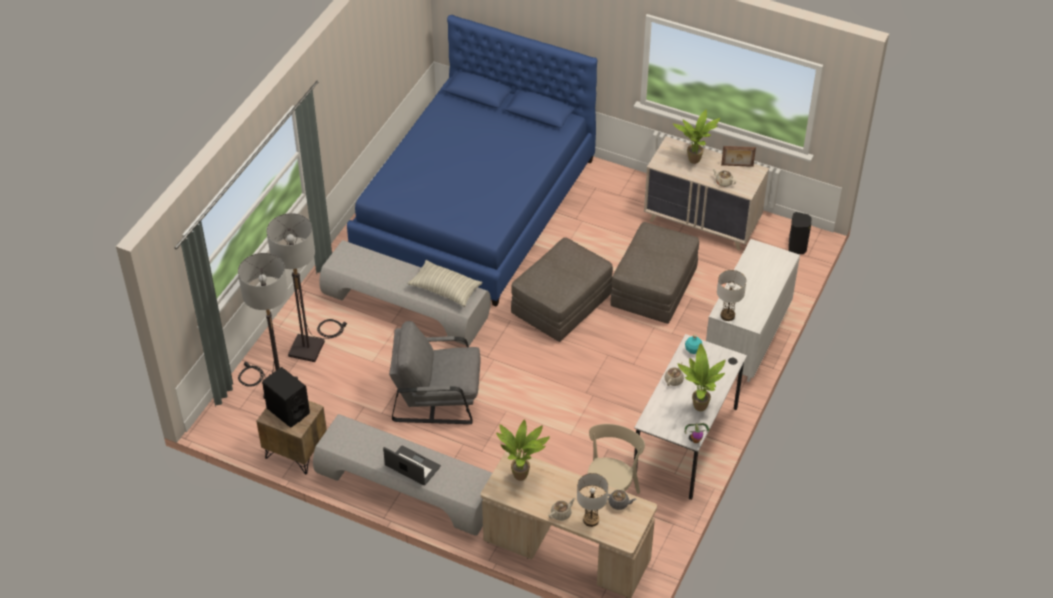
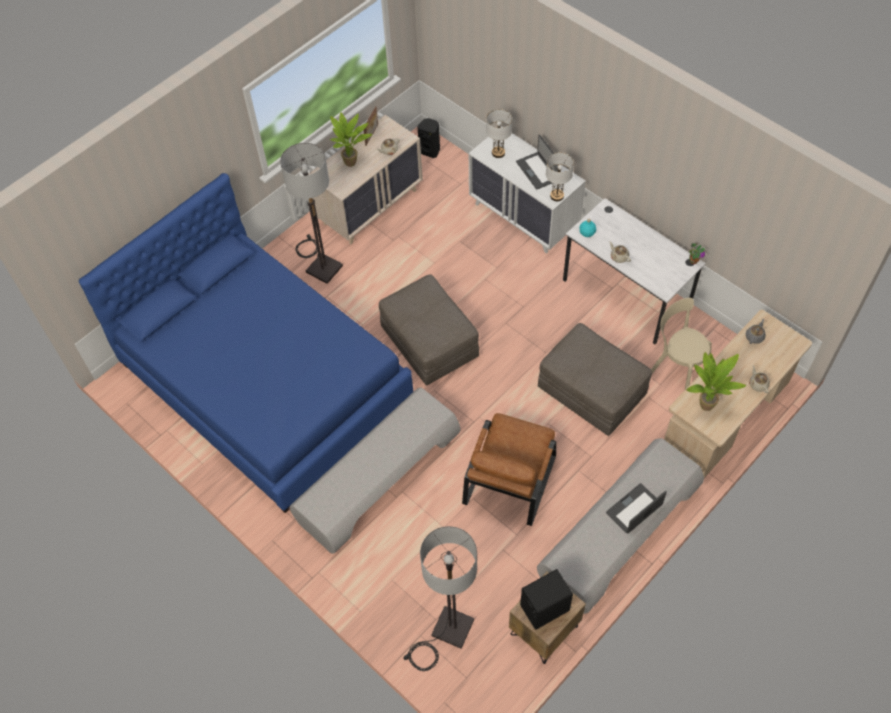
camera: 70 degrees left, 10 degrees up
(314, 343) = (398, 580): floor lamp -> floor lamp (319, 263)
(437, 395) = (510, 478): grey armchair -> brown armchair
(445, 289) = (406, 423): pillow -> none
(591, 520) = (769, 363): table lamp -> table lamp (498, 153)
(653, 287) = (436, 265): grey ottoman -> grey ottoman (591, 391)
(697, 406) = (655, 249): potted plant -> none
(754, 294) = (538, 170): none -> laptop

